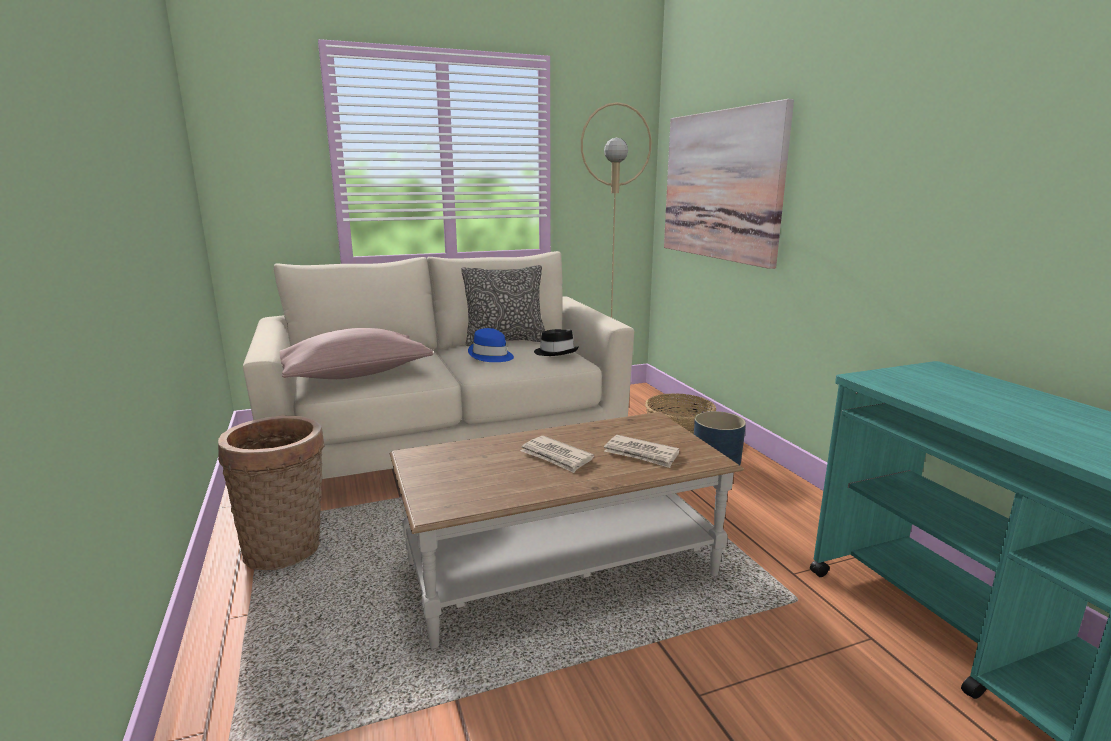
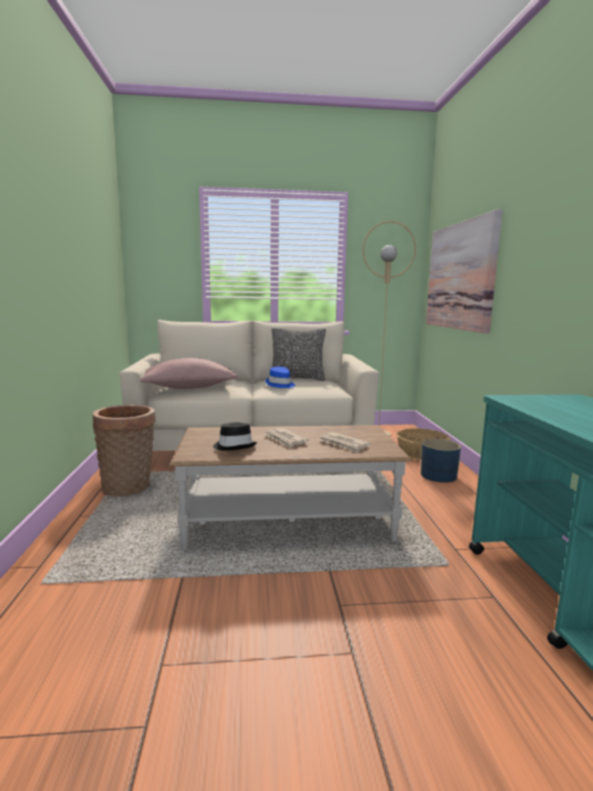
camera: 15 degrees right, 5 degrees down
(556, 352) = (325, 386): black hat -> black hat (234, 446)

